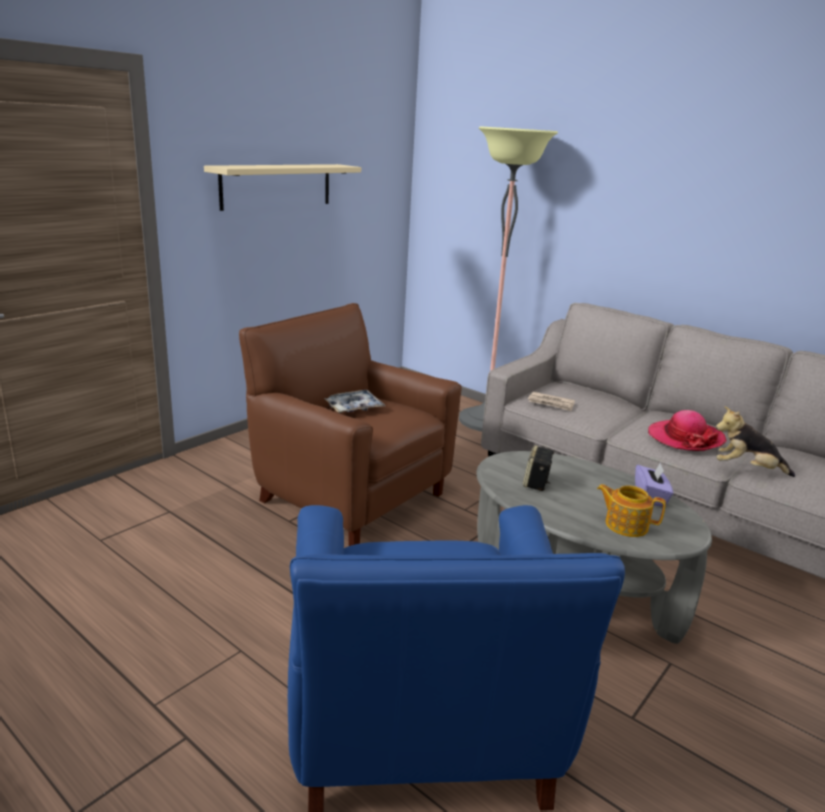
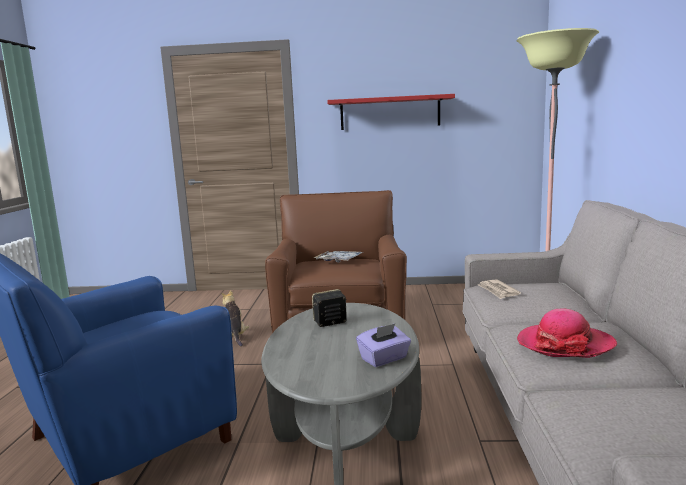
camera: 55 degrees right, 10 degrees down
(277, 186) = (390, 113): beige shelf -> red shelf
(625, 525) = (311, 362): teapot -> none
(746, 469) = (561, 385): plush toy -> plush toy (235, 335)

